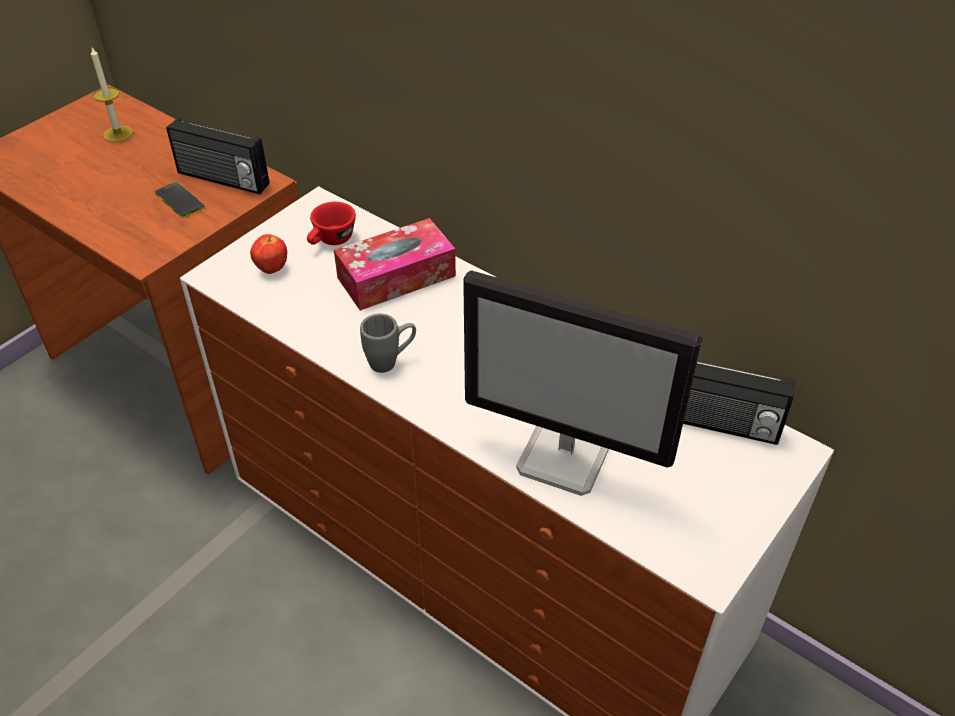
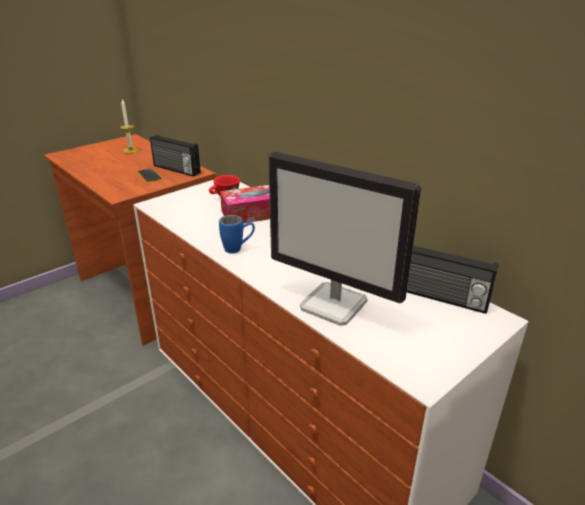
camera: 10 degrees right, 15 degrees down
(272, 269) = (186, 204): apple -> none
(391, 361) = (238, 248): grey mug -> blue mug

